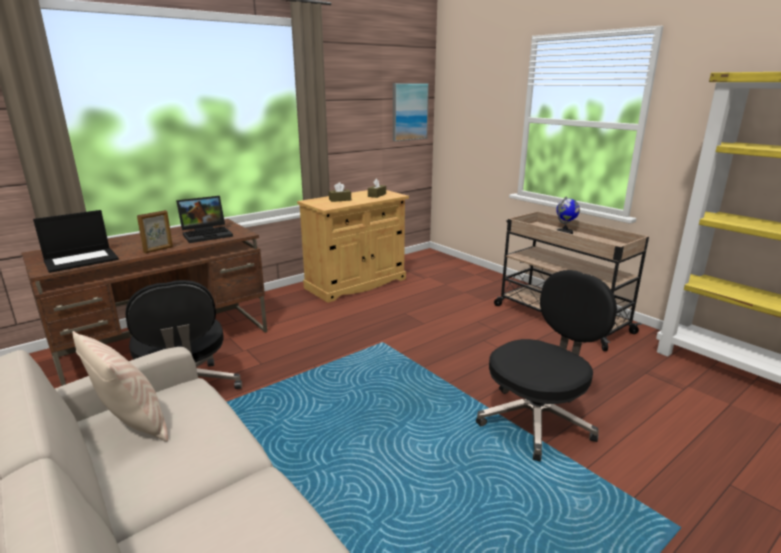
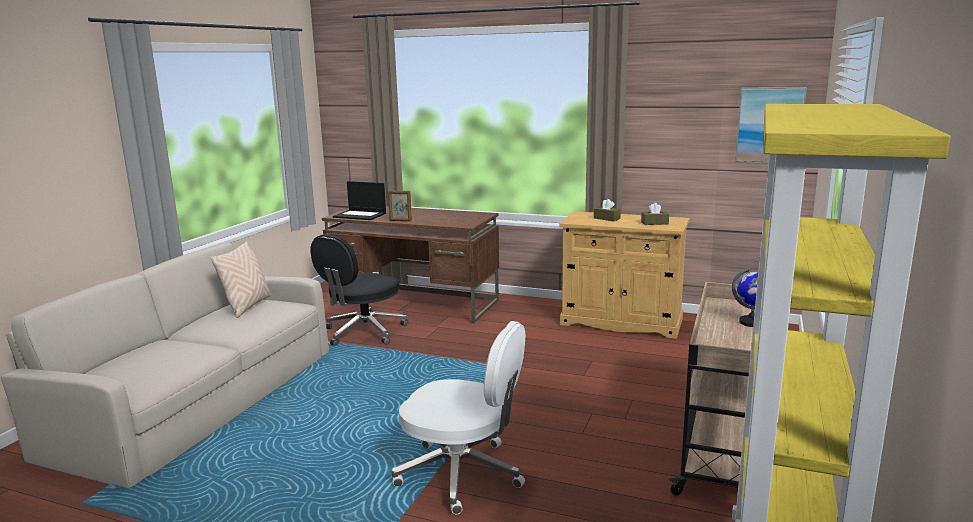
camera: 60 degrees right, 5 degrees down
(208, 234) = (450, 219): laptop -> none
(537, 420) = (462, 474): black office chair -> white office chair

